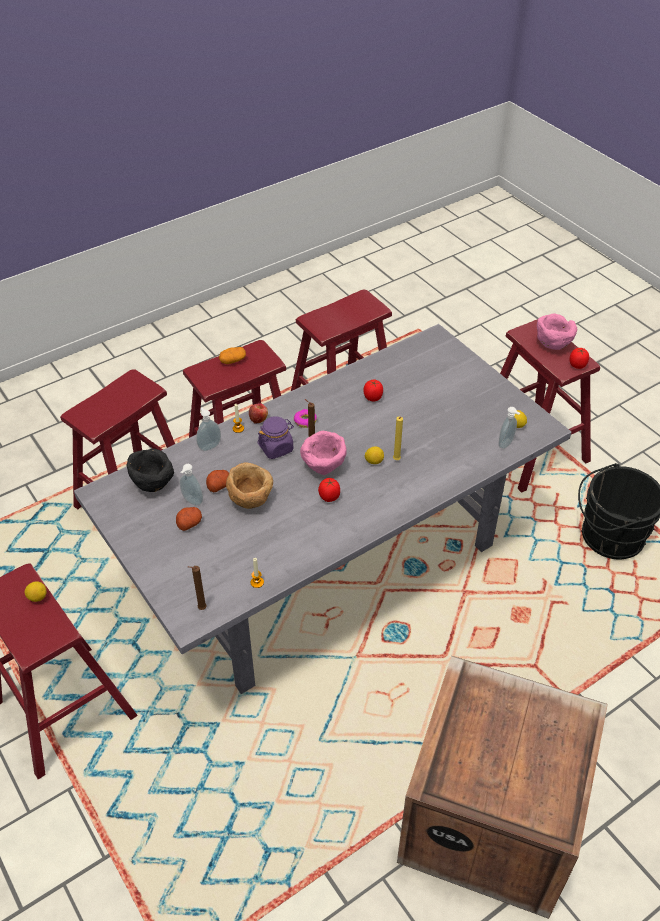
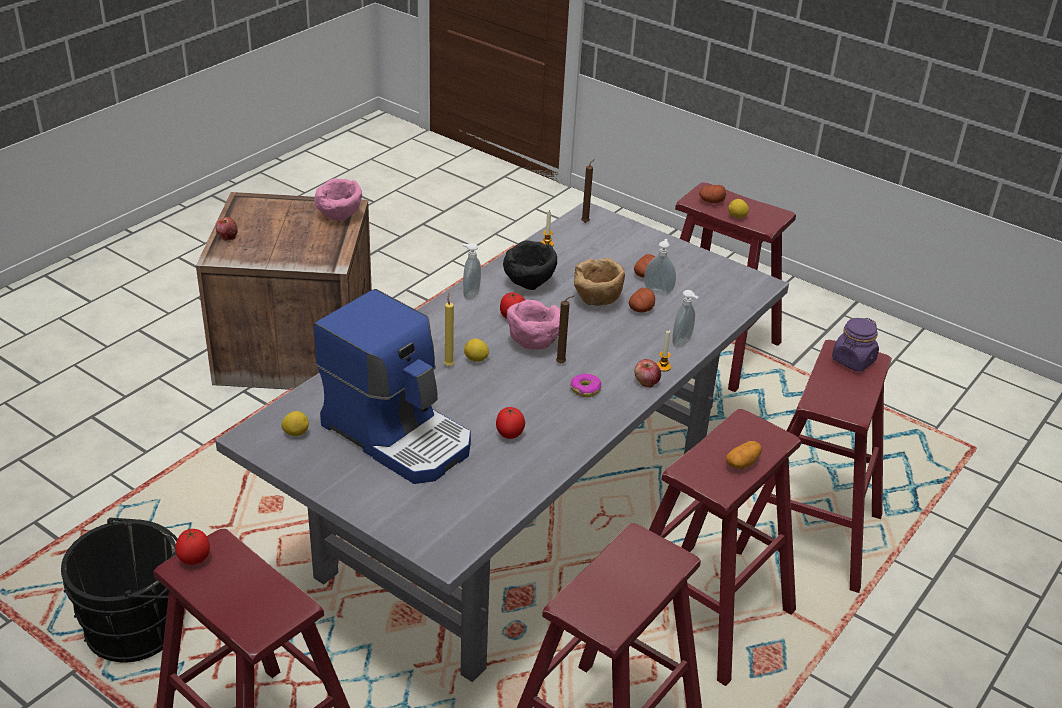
camera: 160 degrees right, 10 degrees down
(43, 628) = (711, 201): none -> potato
(153, 484) = (712, 299): black bowl -> black bowl (529, 285)
(276, 448) = (602, 354): purple jar -> purple jar (853, 360)
(446, 411) = (399, 435): none -> coffee machine
(506, 444) = (308, 406): soap dispenser -> soap dispenser (470, 294)
(552, 345) = (236, 594): pink bowl -> pink bowl (340, 218)
(577, 751) = (227, 236): none -> apple

